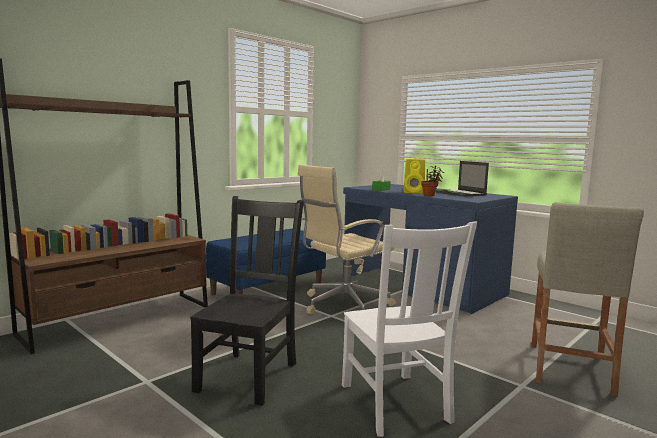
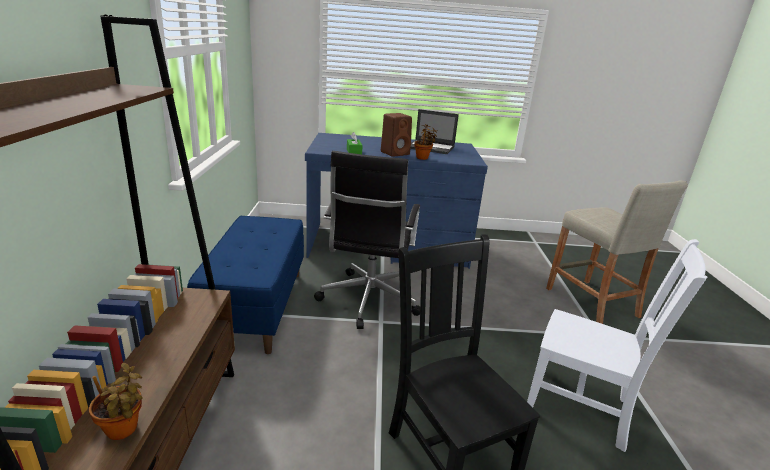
camera: 45 degrees left, 15 degrees up
(82, 255) = (124, 430): none -> potted plant
(343, 305) = (368, 301): beige office chair -> black office chair
(414, 192) = (395, 153): yellow speaker -> brown speaker

